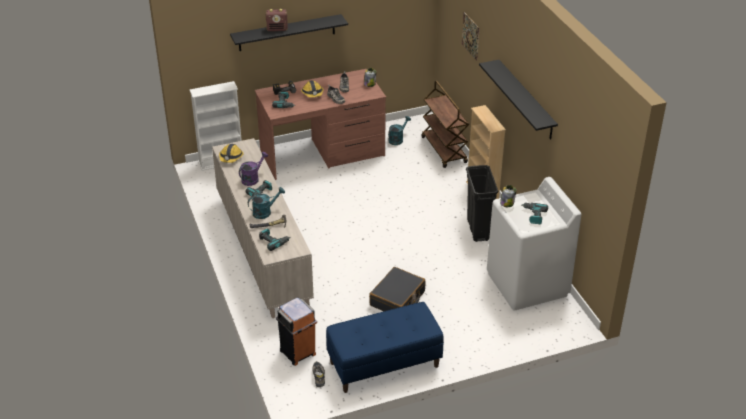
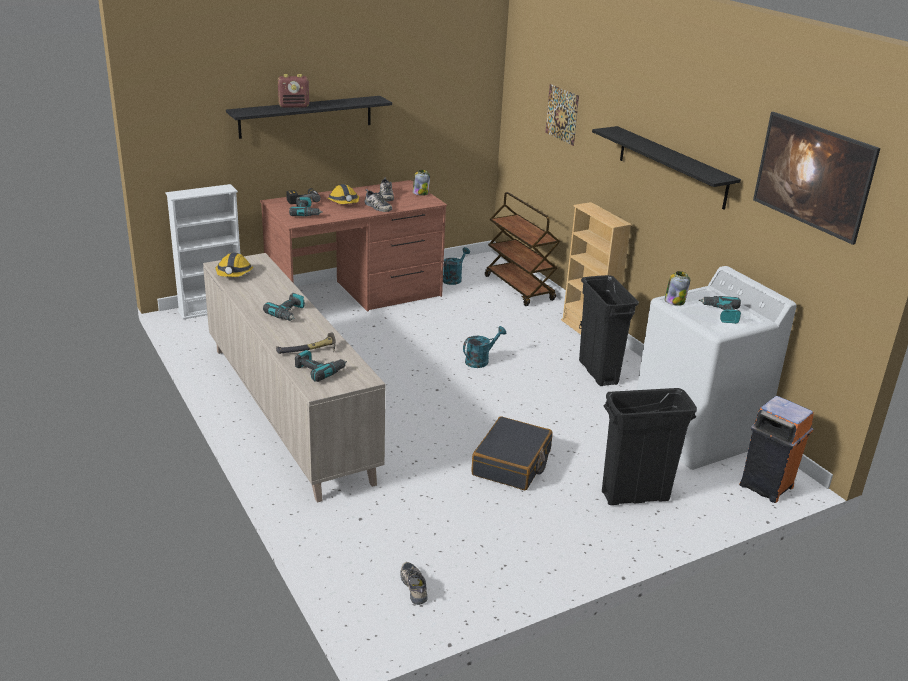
camera: 10 degrees left, 10 degrees down
(252, 178) = (271, 296): purple watering can -> none
(265, 212) = (298, 334): turquoise watering can -> turquoise watering can (480, 360)
(298, 353) = (371, 552): orange trash can -> orange trash can (767, 486)
(384, 365) = (519, 561): blue bench -> none
(469, 327) = (634, 496): none -> black trash can
(586, 150) = (807, 198): none -> picture

